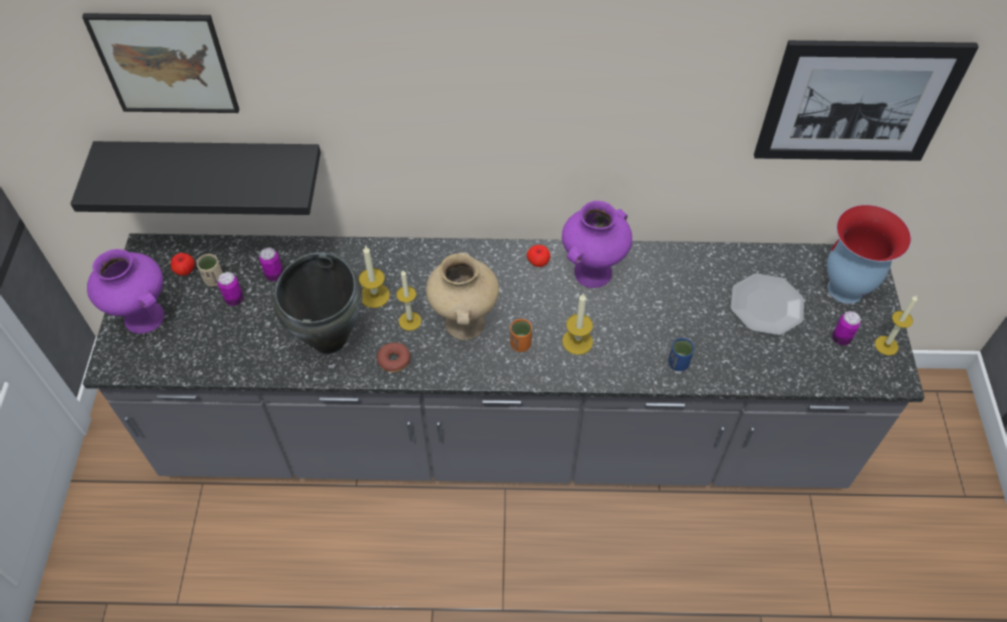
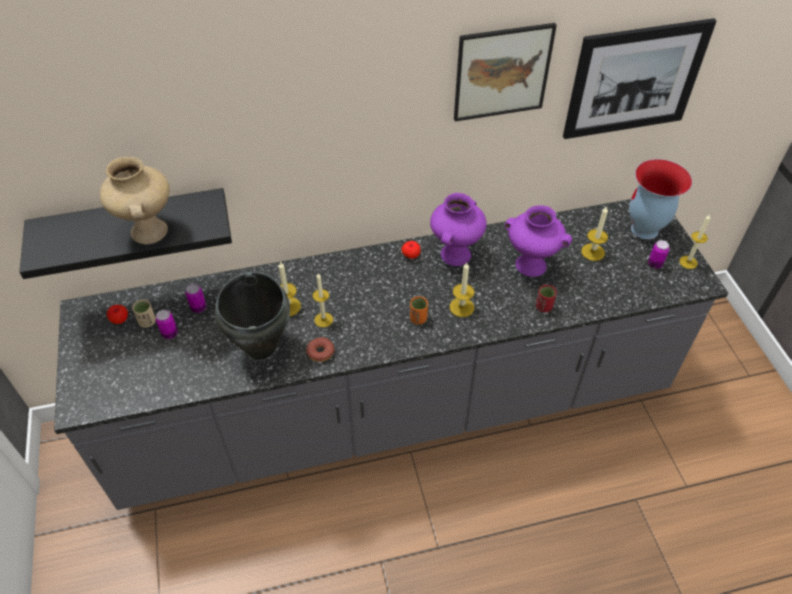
camera: 15 degrees left, 5 degrees down
(143, 317) = (93, 365): purple vase -> purple vase (529, 266)
(165, 63) = (88, 135): picture -> picture (502, 72)
(463, 322) = (367, 312): beige vase -> beige vase (148, 231)
(678, 363) = (544, 307): blue cup -> red cup
(766, 305) = (593, 252): plate -> candle

